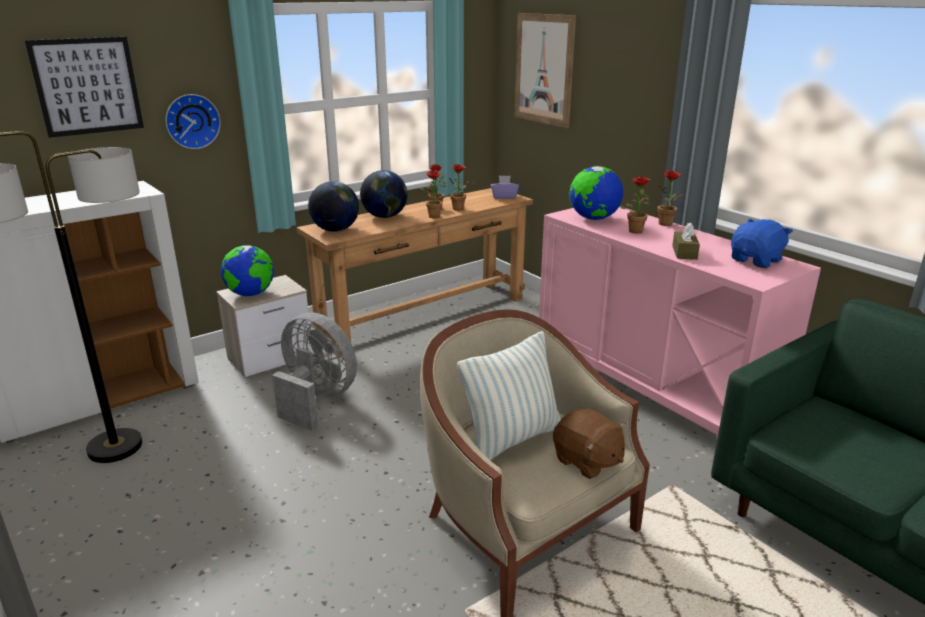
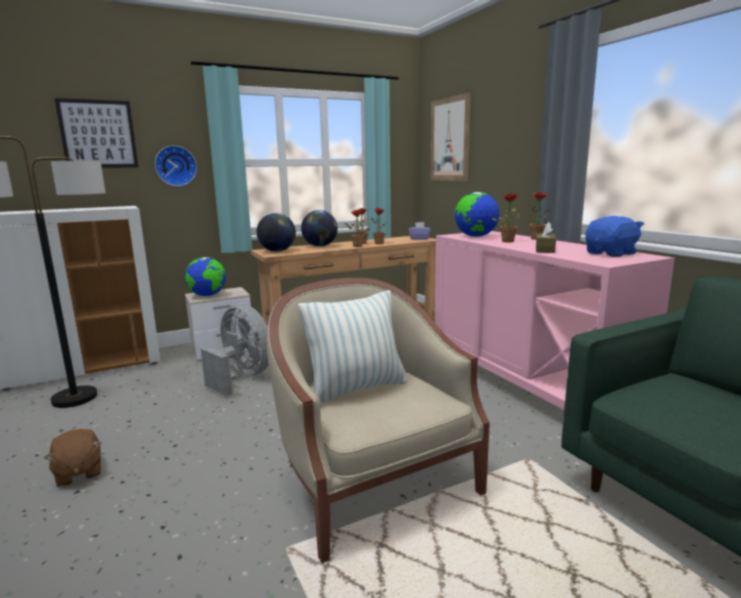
camera: 10 degrees right, 10 degrees down
(587, 461) = (419, 408): brown plush toy -> brown plush toy (78, 473)

